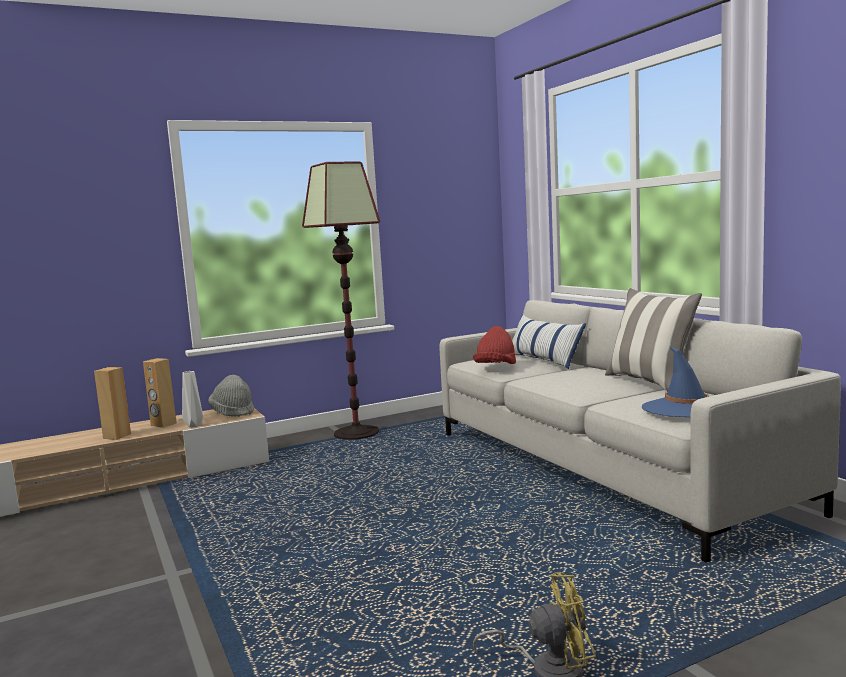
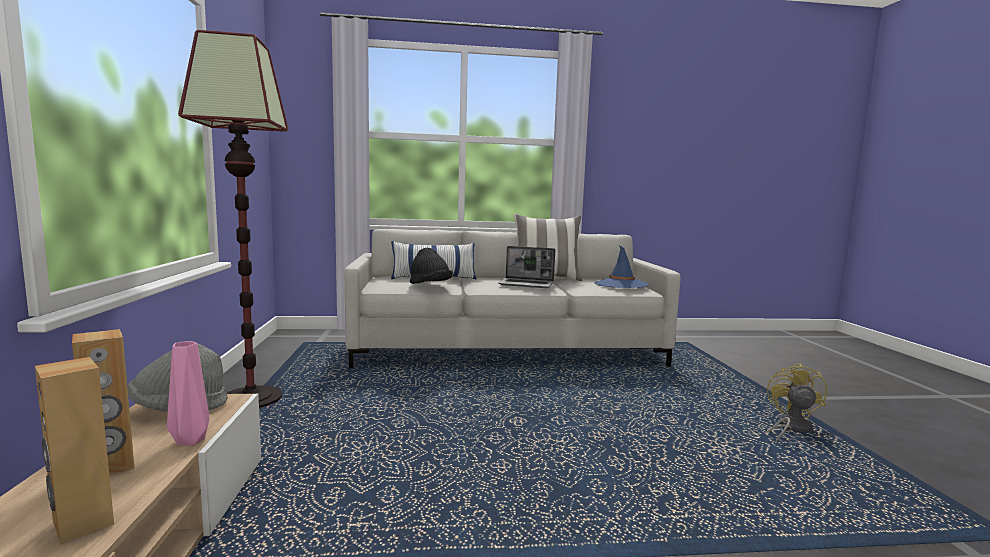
camera: 70 degrees left, 0 degrees up
(194, 425) = (192, 441): grey vase -> pink vase
(495, 367) = (430, 286): red hat -> black hat
(578, 384) = (527, 284): none -> laptop

